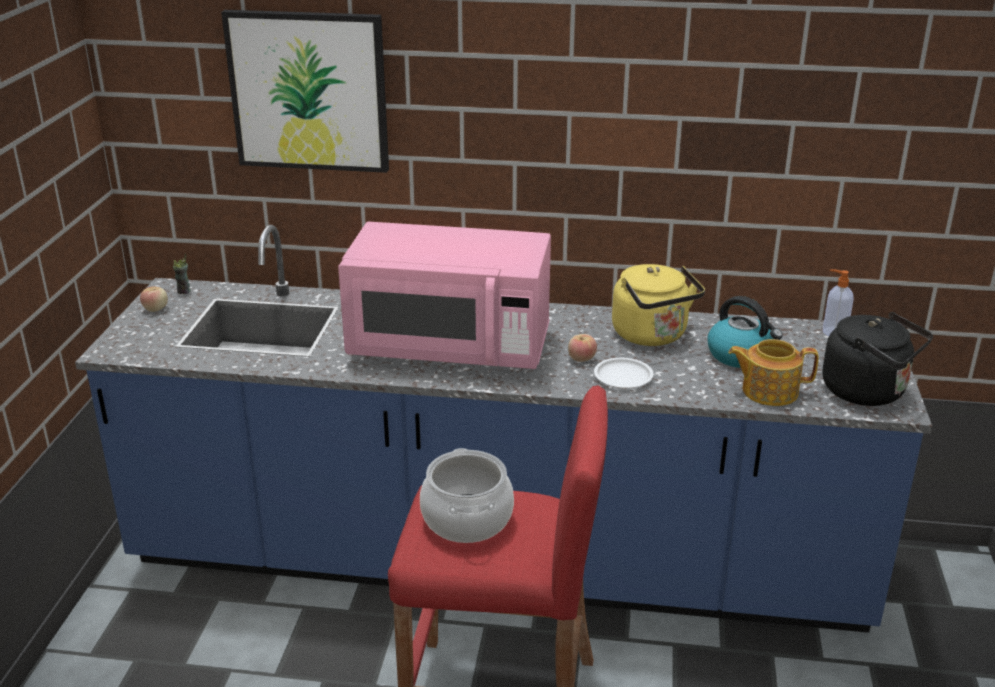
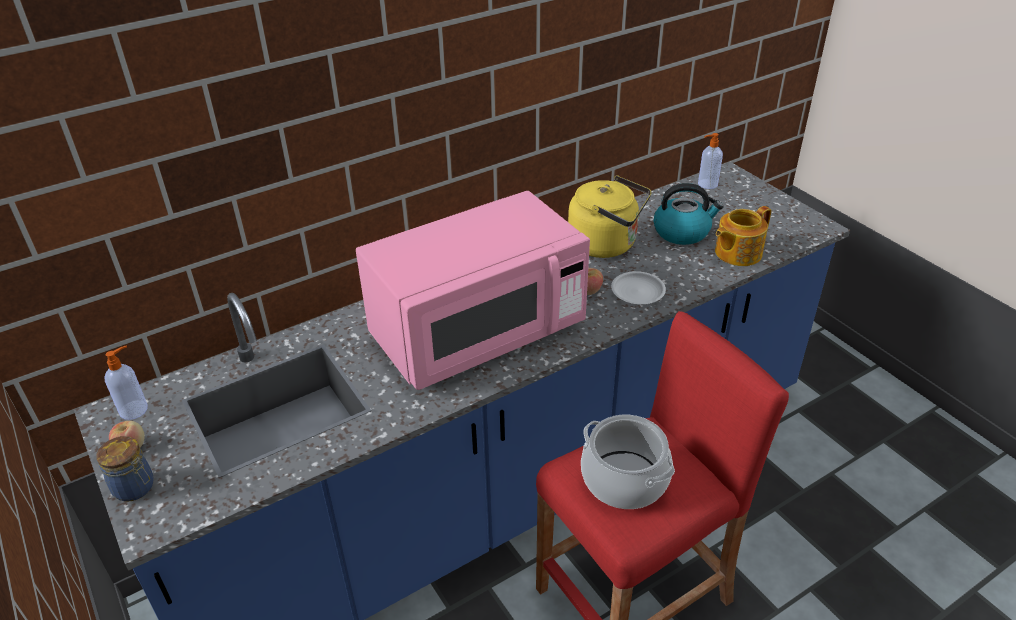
camera: 40 degrees left, 10 degrees up
(129, 330) = (135, 488): none -> jar
(184, 291) = (134, 409): cup -> soap dispenser
(309, 91) = (226, 128): picture -> none
(868, 392) = (788, 223): black kettle -> none

